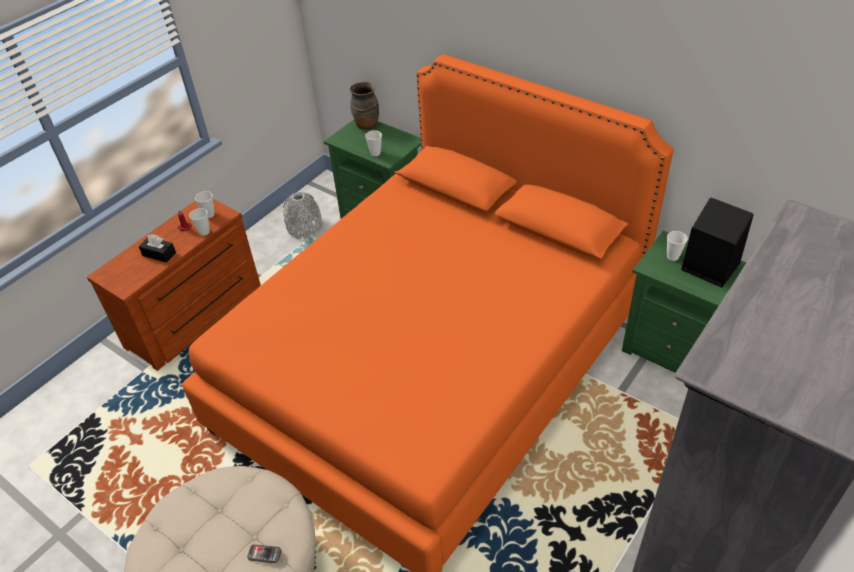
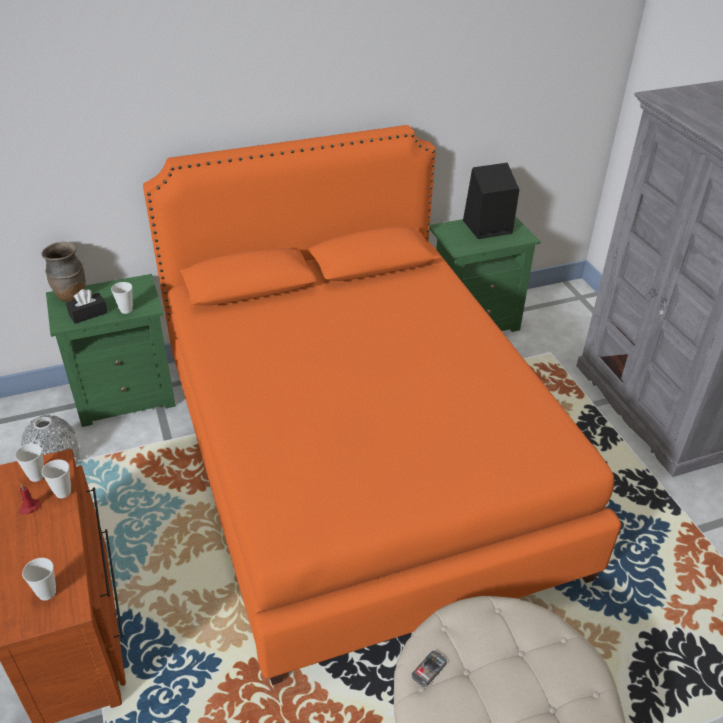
camera: 60 degrees left, 5 degrees down
(159, 254) = (48, 550): black tissue box -> black tissue box (88, 313)
(264, 554) = (551, 650): phone -> phone (429, 669)
(672, 257) = (460, 235): cup -> cup (47, 593)

